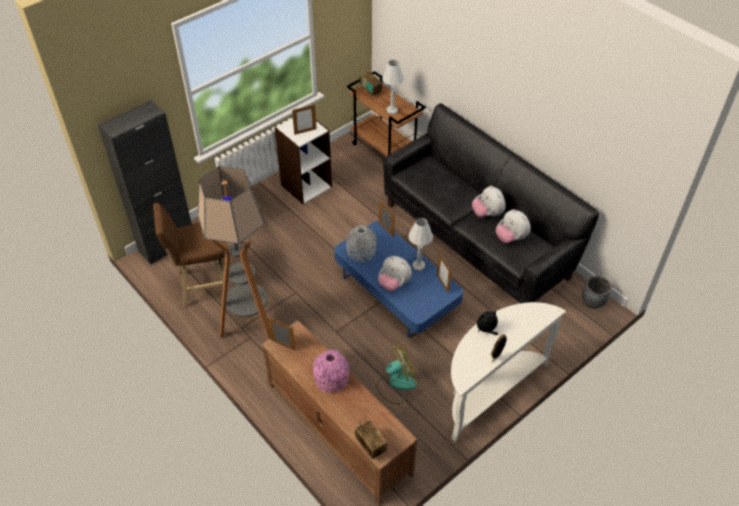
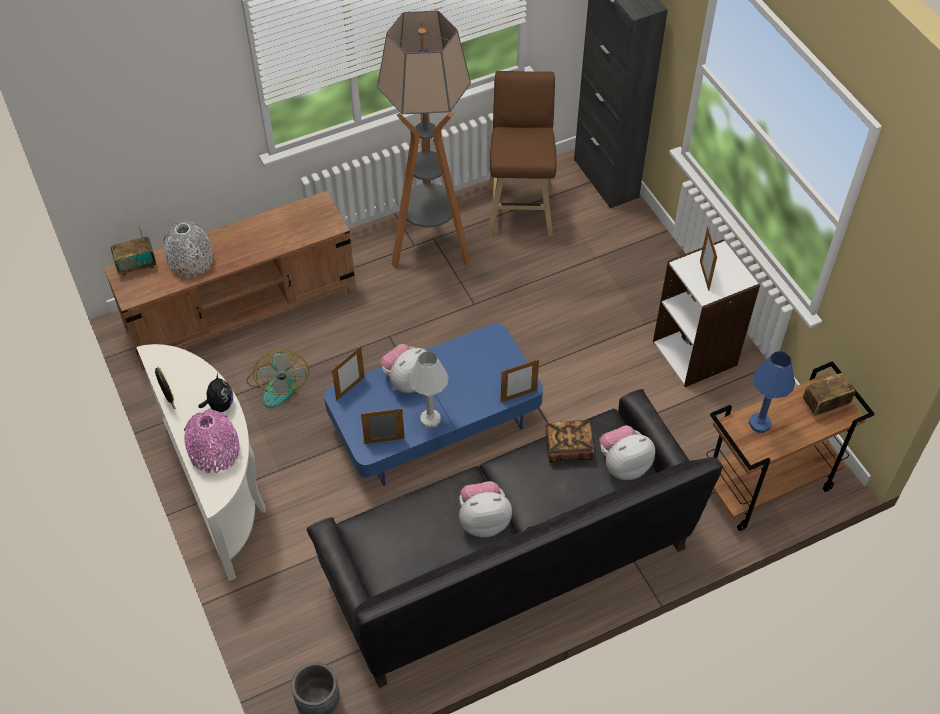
camera: 105 degrees right, 5 degrees up
(283, 345) = (316, 209): picture frame -> picture frame (350, 388)
(331, 378) = (245, 247): pink vase -> pink vase (214, 452)
(361, 251) = (483, 355): grey vase -> grey vase (191, 261)
(392, 110) = (759, 423): white table lamp -> blue table lamp
(428, 186) = (568, 448): none -> book
(511, 238) = (414, 534): plush toy -> plush toy (624, 465)

